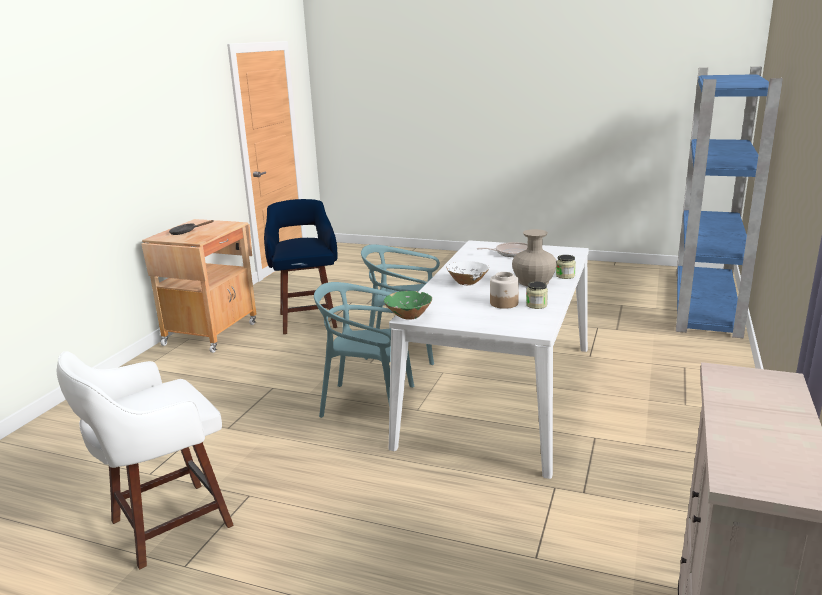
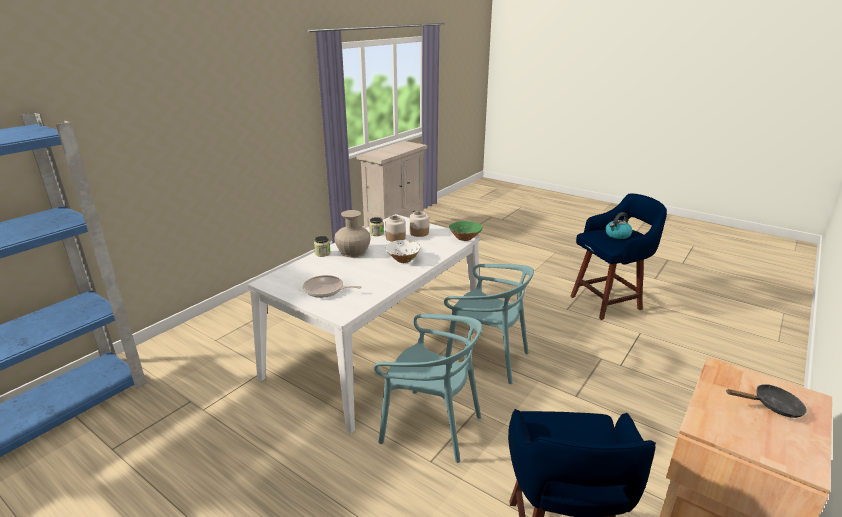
camera: 165 degrees left, 5 degrees up
(148, 405) = (617, 235): none -> kettle
(165, 526) = (608, 302): white stool -> blue stool
(479, 314) = (419, 233): none -> jar

